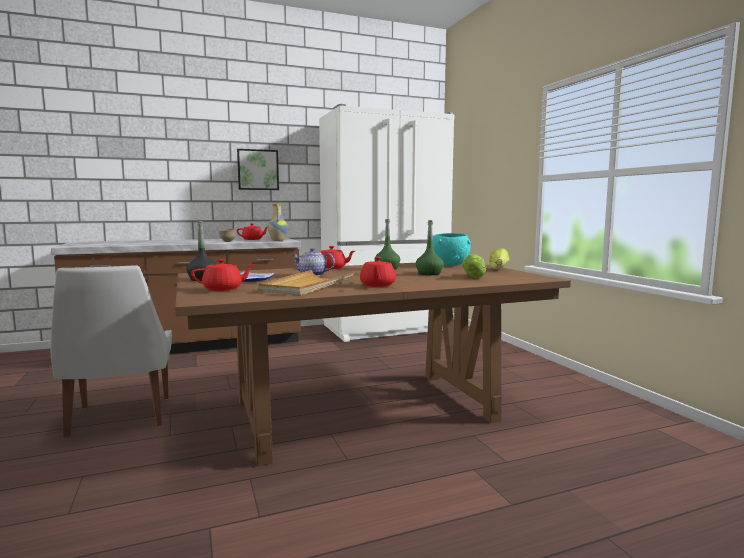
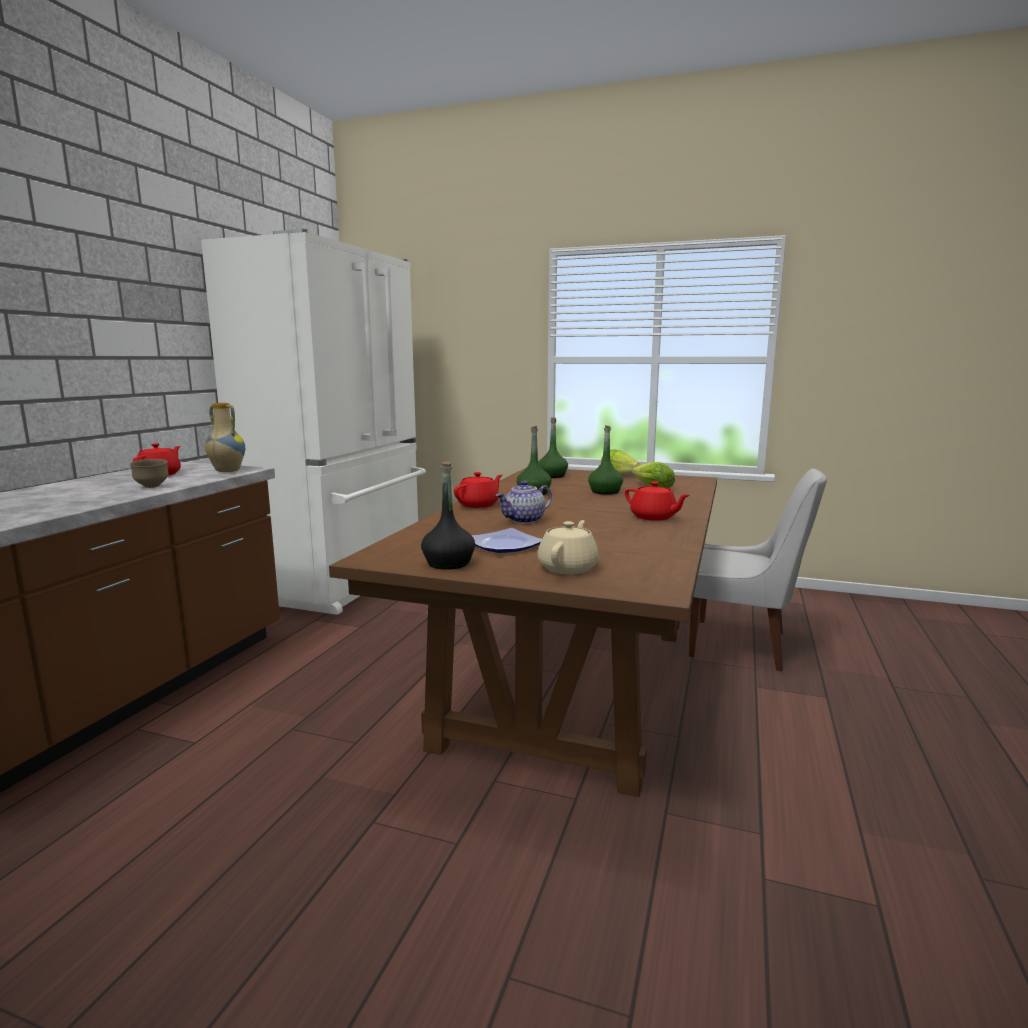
camera: 50 degrees left, 5 degrees up
(119, 418) = (309, 883): white chair -> white chair (743, 645)
(223, 289) = (568, 567): red teapot -> beige teapot
(257, 170) = (106, 333): picture -> none
(307, 286) = (614, 536): beige tray -> none
(448, 265) = (552, 476): turquoise bowl -> green bottle

